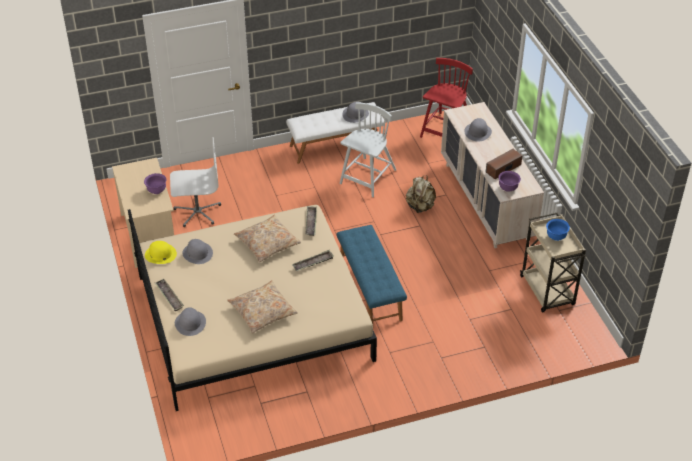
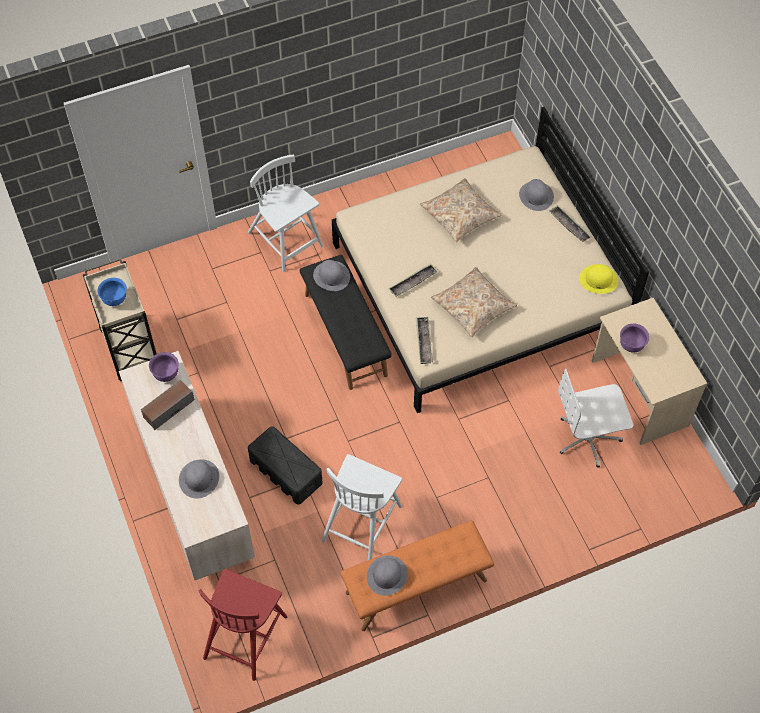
camera: 175 degrees right, 15 degrees up
(197, 253) = (554, 284): grey hat -> grey hat (331, 276)
(335, 145) = (416, 587): white bench -> orange bench
(369, 289) = (346, 334): blue bench -> black bench
(418, 366) = (286, 241): none -> white chair
(420, 207) = (285, 471): beige backpack -> black storage box

